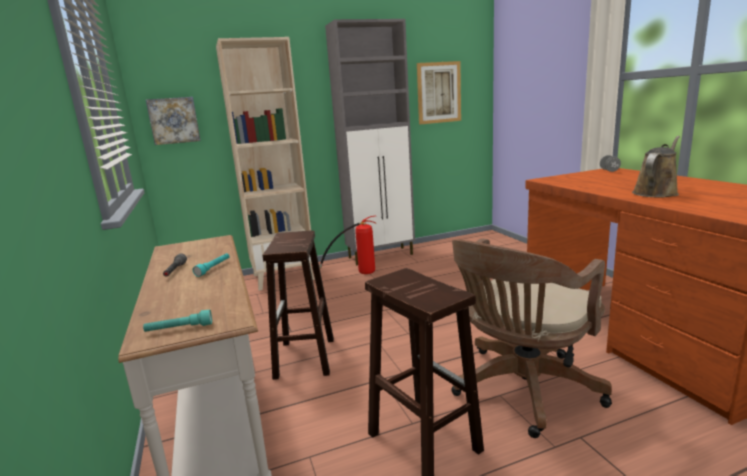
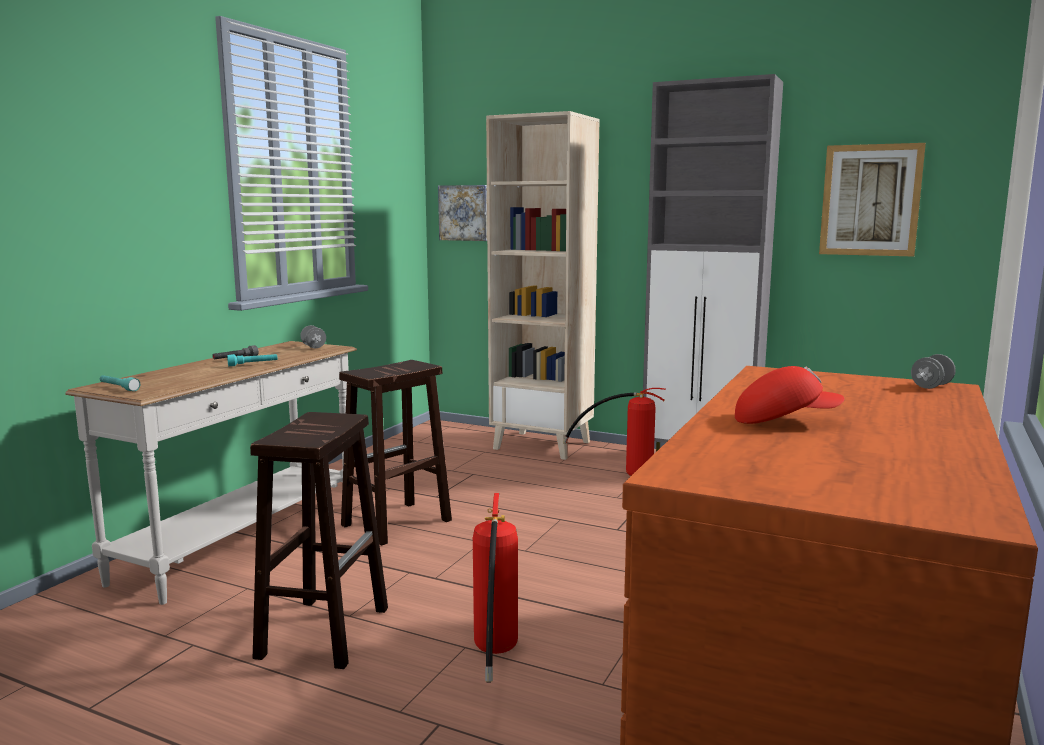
camera: 45 degrees right, 5 degrees down
(200, 243) = (313, 347): none -> grey dumbbell
(522, 390) = (493, 658): brown office chair -> fire extinguisher
(656, 192) = (784, 421): brown watering can -> red cap

